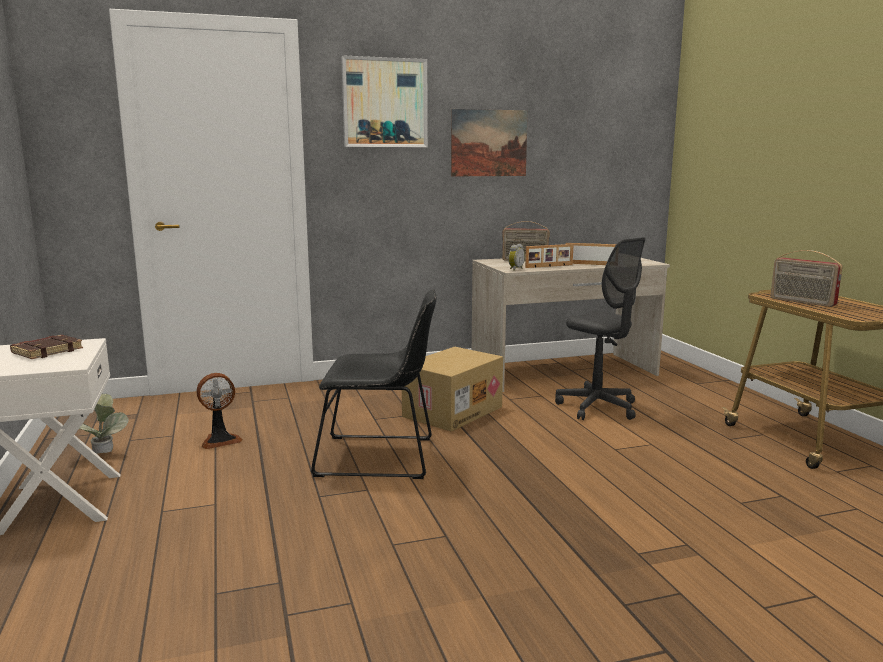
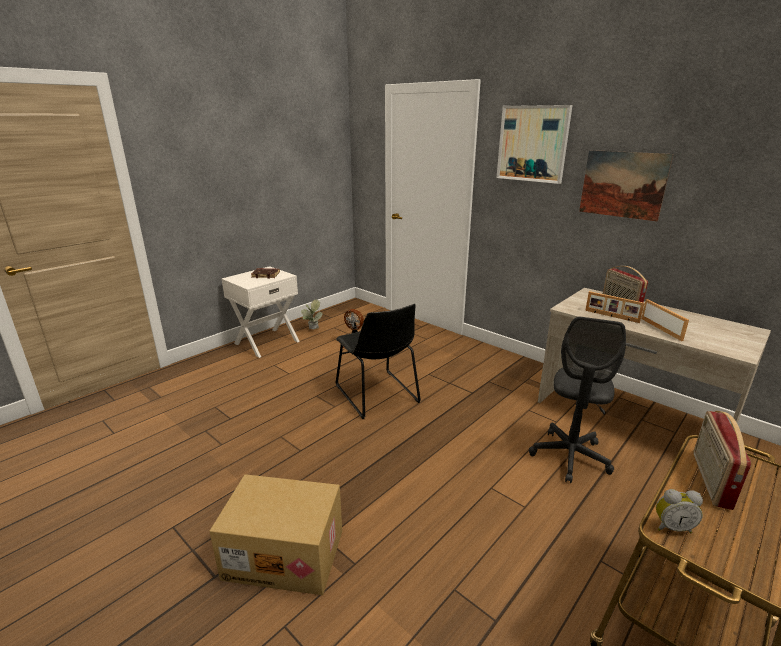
camera: 60 degrees right, 10 degrees up
(452, 411) = (474, 395): cardboard box -> cardboard box (286, 553)
(515, 269) = (569, 308): alarm clock -> alarm clock (671, 527)

